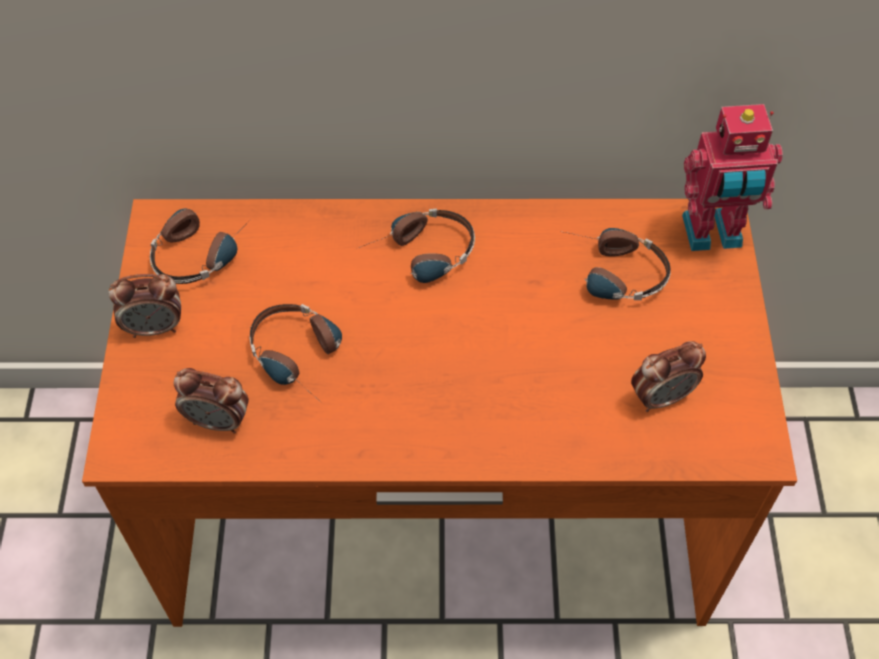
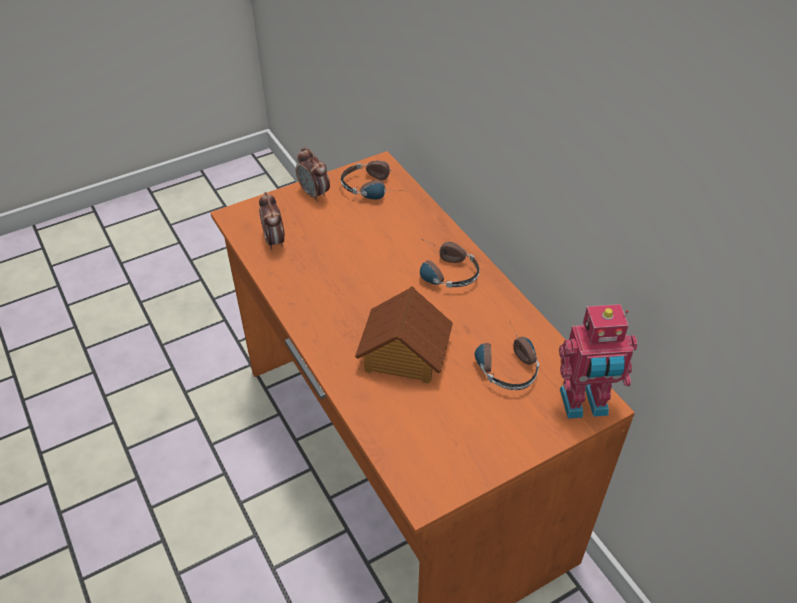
camera: 60 degrees right, 10 degrees down
(303, 358) = (335, 255): headphones -> none
(535, 367) = (403, 355): none -> toy house
(661, 397) = (427, 426): alarm clock -> none
(712, 235) = (584, 405): toy robot -> toy robot turned 60 degrees counterclockwise

